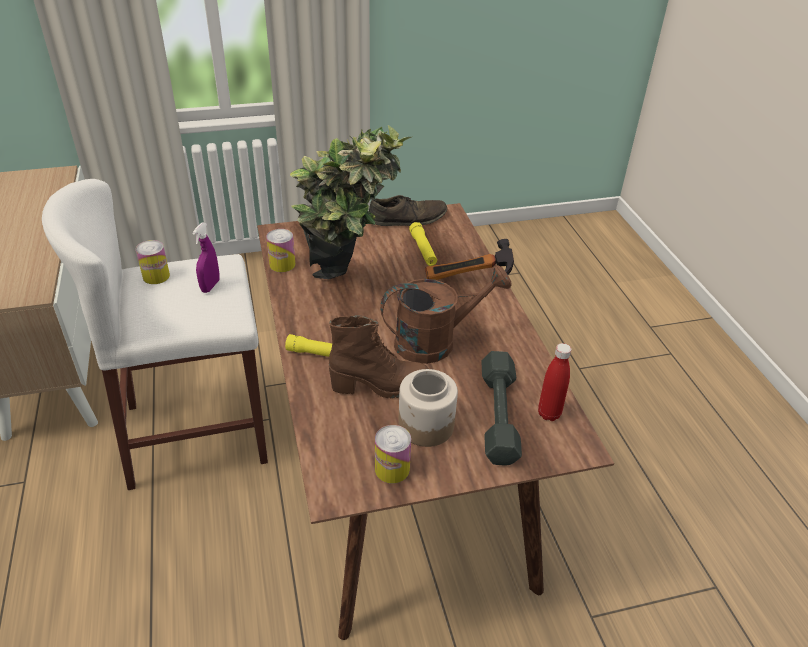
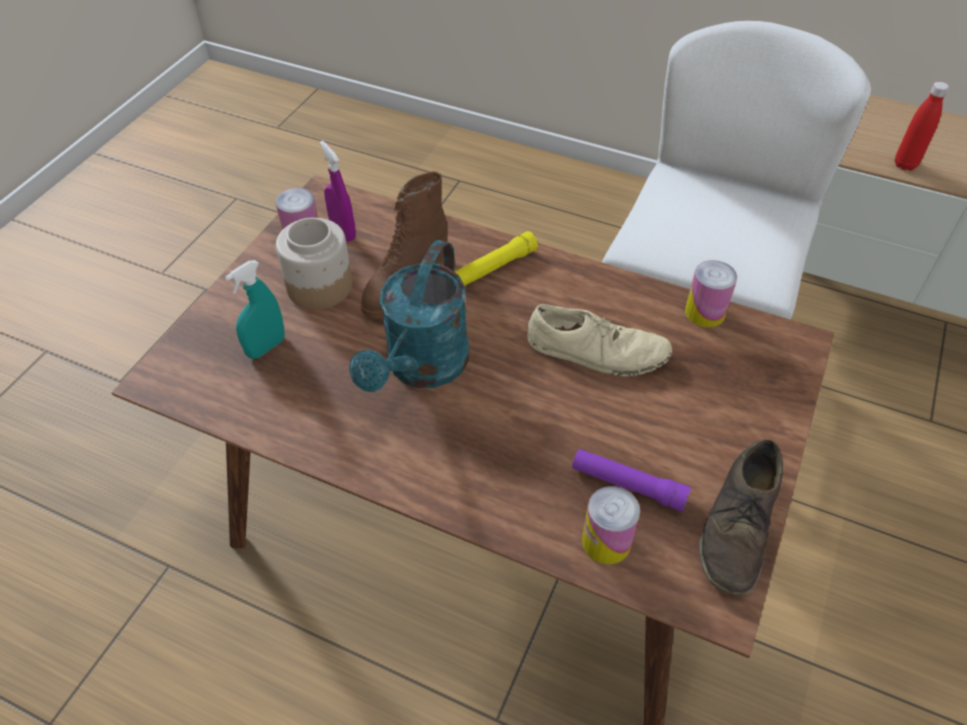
camera: 130 degrees right, 10 degrees up
(156, 276) = (768, 214): can -> can (606, 542)
(210, 286) = (714, 247): purple spray bottle -> purple spray bottle (343, 231)
(351, 288) = (597, 351): potted plant -> beige shoe
(423, 249) = (628, 485): yellow flashlight -> purple flashlight
(435, 341) = (422, 368): brown watering can -> turquoise watering can
(469, 281) = (502, 488): hammer -> none
(499, 415) = (266, 347): grey dumbbell -> turquoise spray bottle
(549, 414) = (218, 388): red bottle -> red bottle (905, 164)

